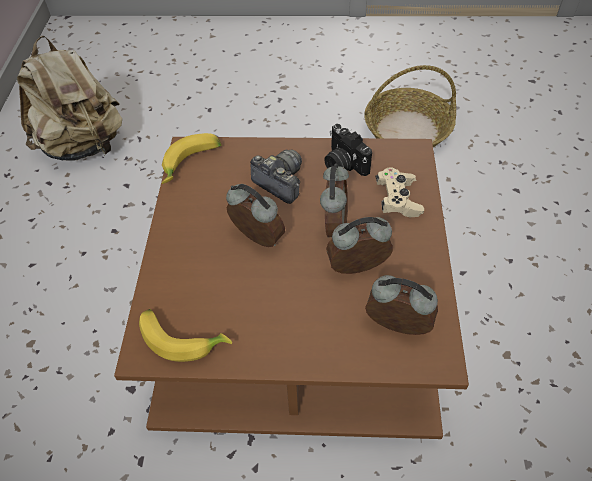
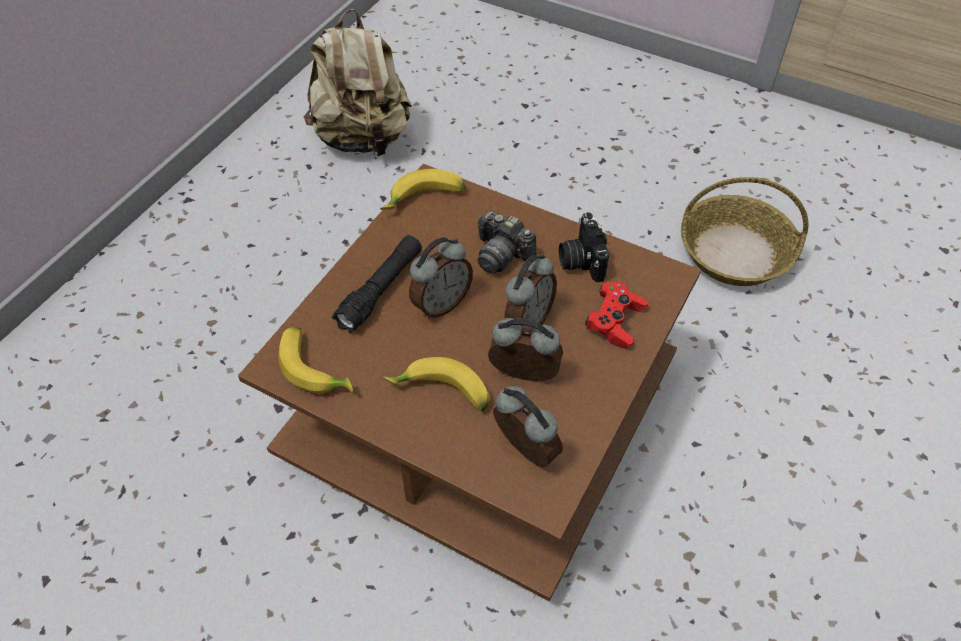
camera: 25 degrees right, 0 degrees up
(199, 249) = (381, 290): none -> black flashlight
(256, 240) = (441, 304): alarm clock -> alarm clock turned 75 degrees clockwise
(280, 182) = (501, 254): camera -> camera turned 150 degrees clockwise
(302, 312) = (441, 394): none -> banana
(397, 200) = (615, 322): beige game controller -> red game controller

